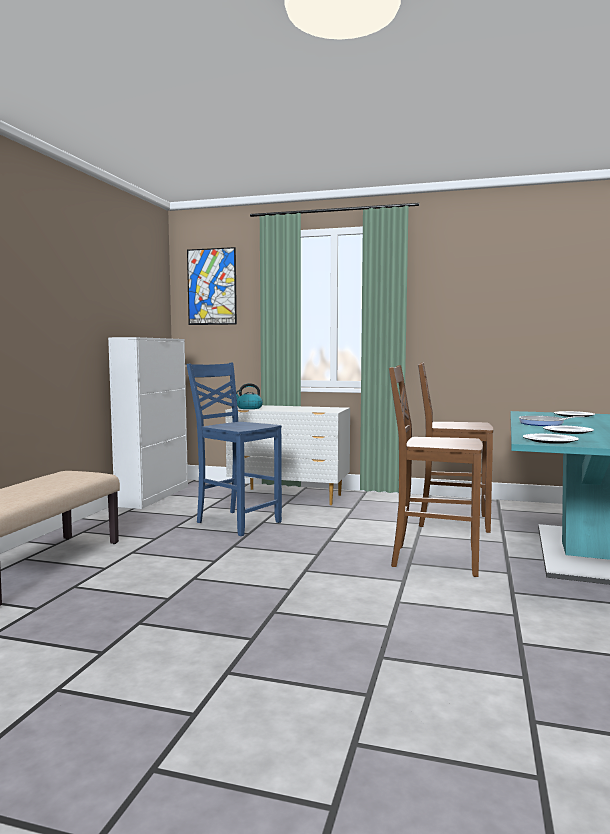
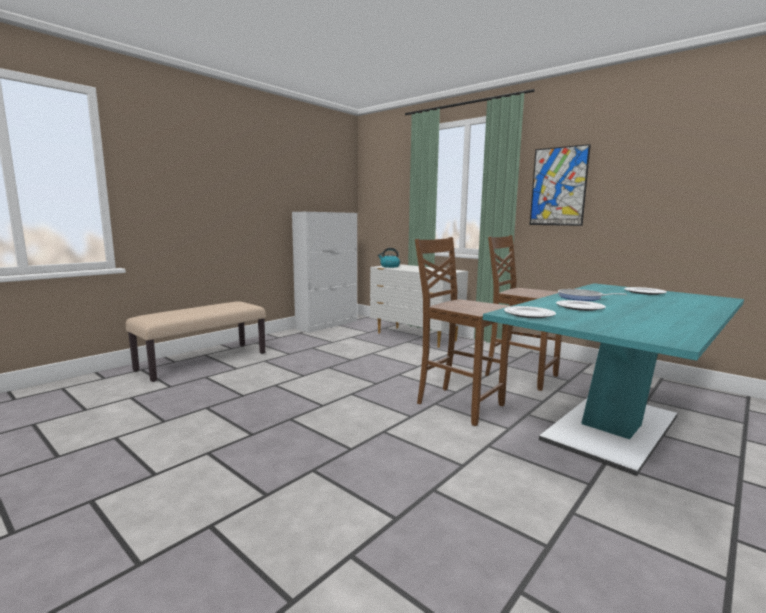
camera: 25 degrees right, 5 degrees up
(212, 287) = (382, 172): picture -> picture (558, 186)
(237, 522) = (354, 350): blue chair -> none

